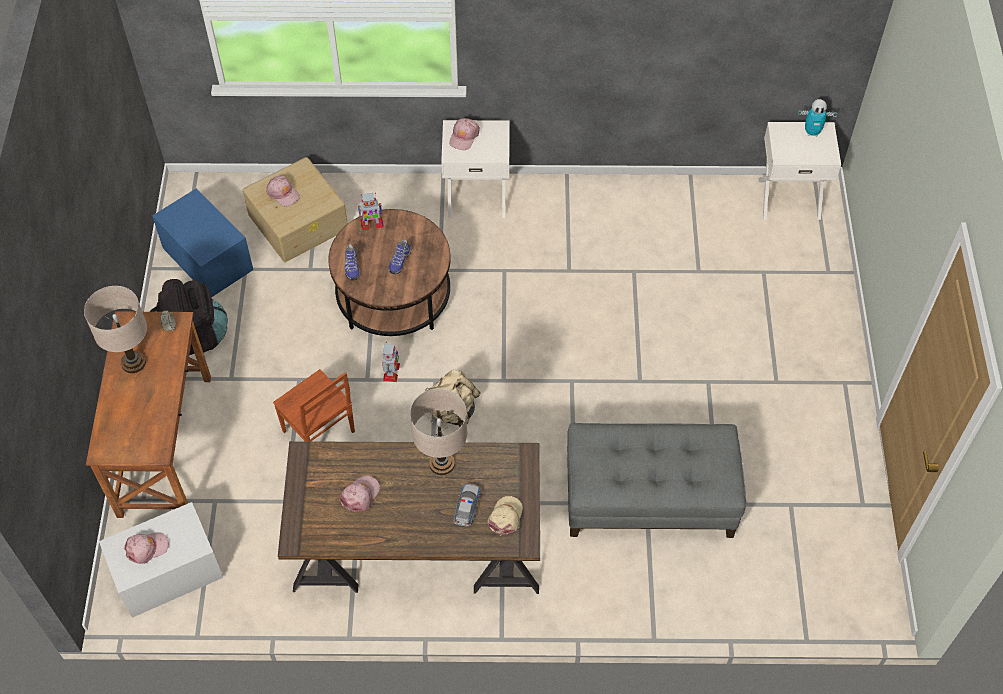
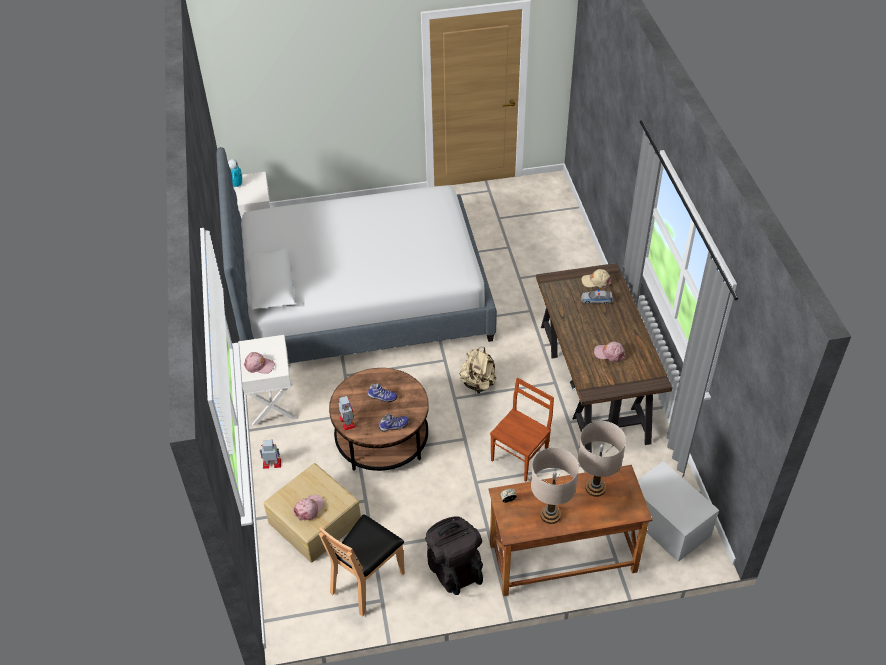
camera: 100 degrees left, 10 degrees down
(146, 548) = (677, 502): pink cap -> none
(207, 258) = (367, 581): blue storage box -> brown chair
(391, 372) = (454, 425): toy robot -> toy robot (272, 463)
(442, 463) = (569, 317): beige table lamp -> beige table lamp (595, 488)
(639, 303) = (361, 298): none -> bed
(649, 496) = (513, 277): grey ottoman -> none

